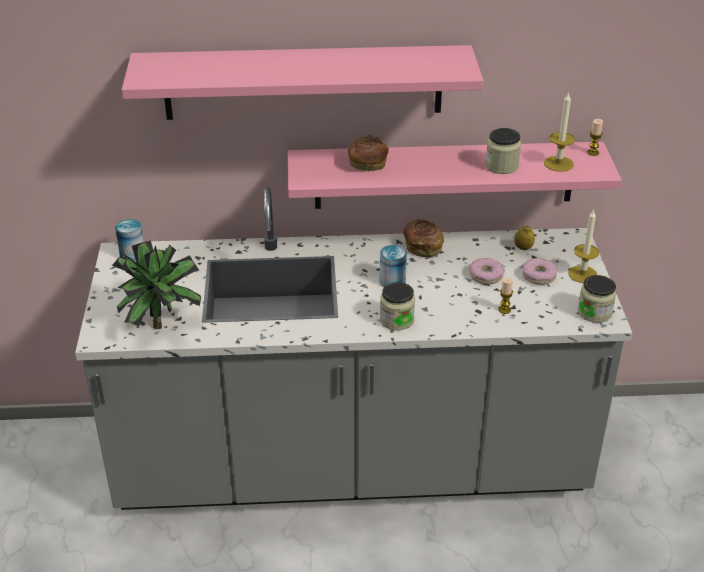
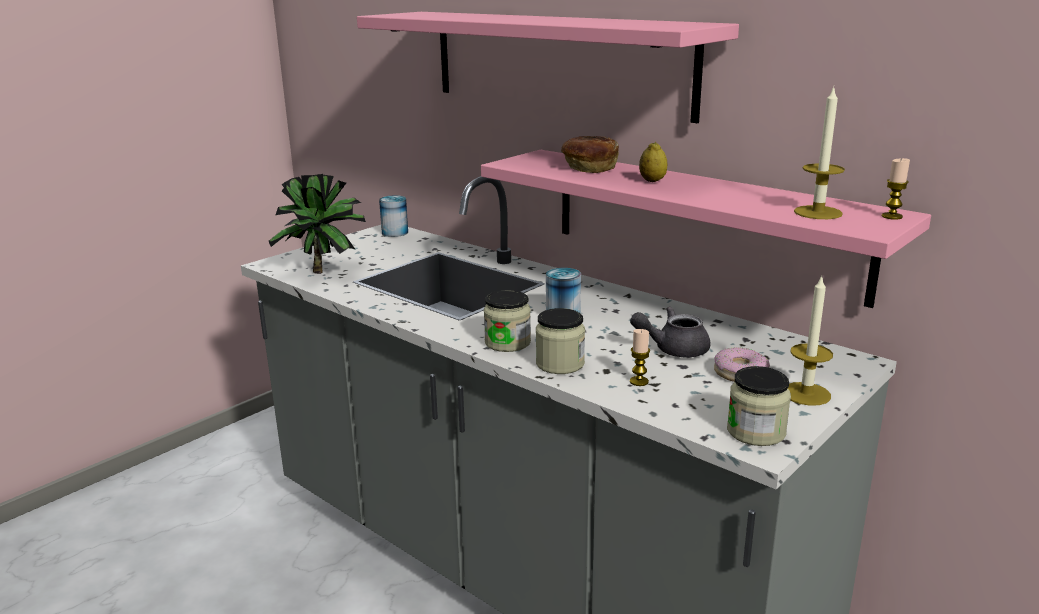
camera: 45 degrees right, 15 degrees down
(422, 246) = (646, 306): bread -> none
(486, 275) = (673, 349): donut -> grey teapot
(501, 166) = (736, 198): jar -> jar (560, 364)
(523, 248) = (765, 346): lemon -> lemon (652, 181)

